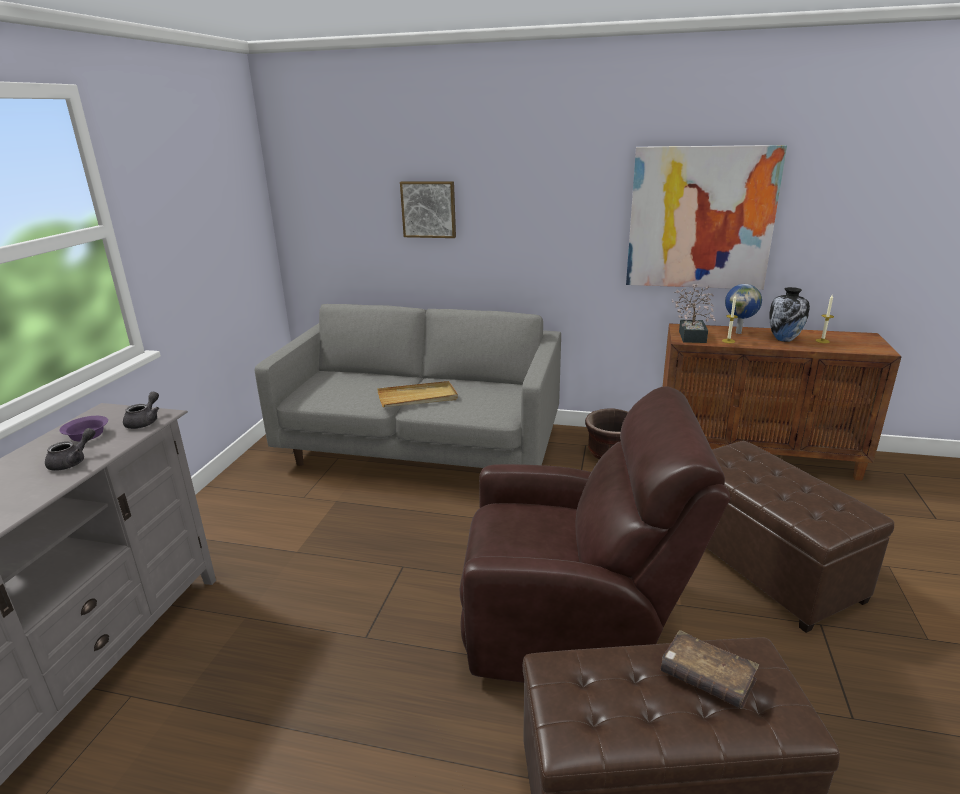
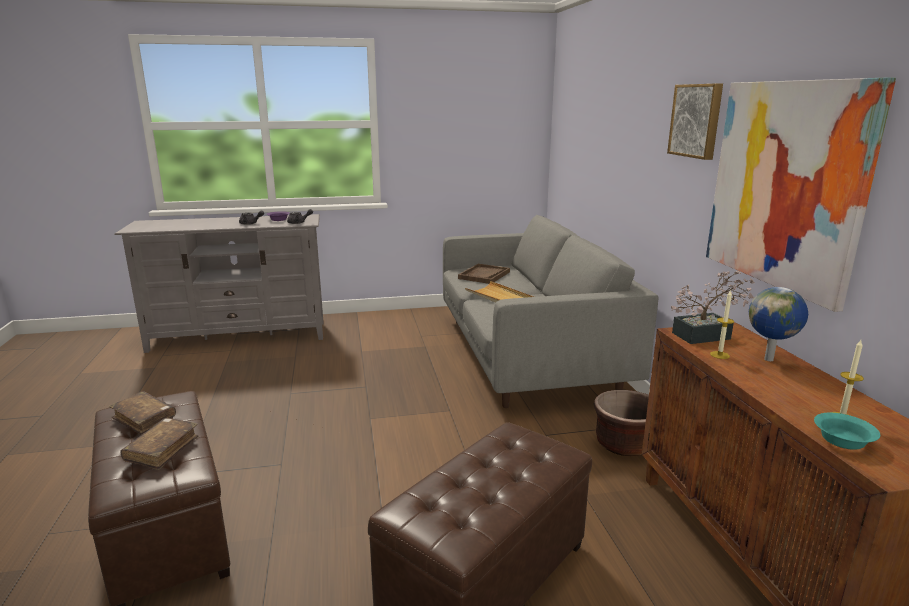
camera: 65 degrees right, 5 degrees down
(336, 390) = (484, 275): none -> brown tray
(429, 209) = (607, 144): picture -> picture (697, 120)
(572, 624) = (332, 466): brown armchair -> none
(614, 700) = (144, 419): none -> brown book
(784, 339) = (794, 389): vase -> none
(850, 348) = (844, 441): none -> turquoise bowl

